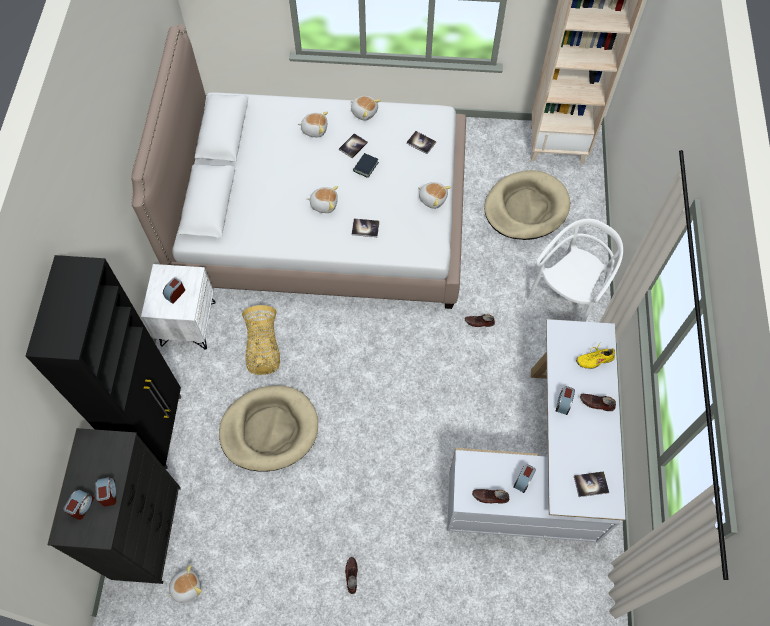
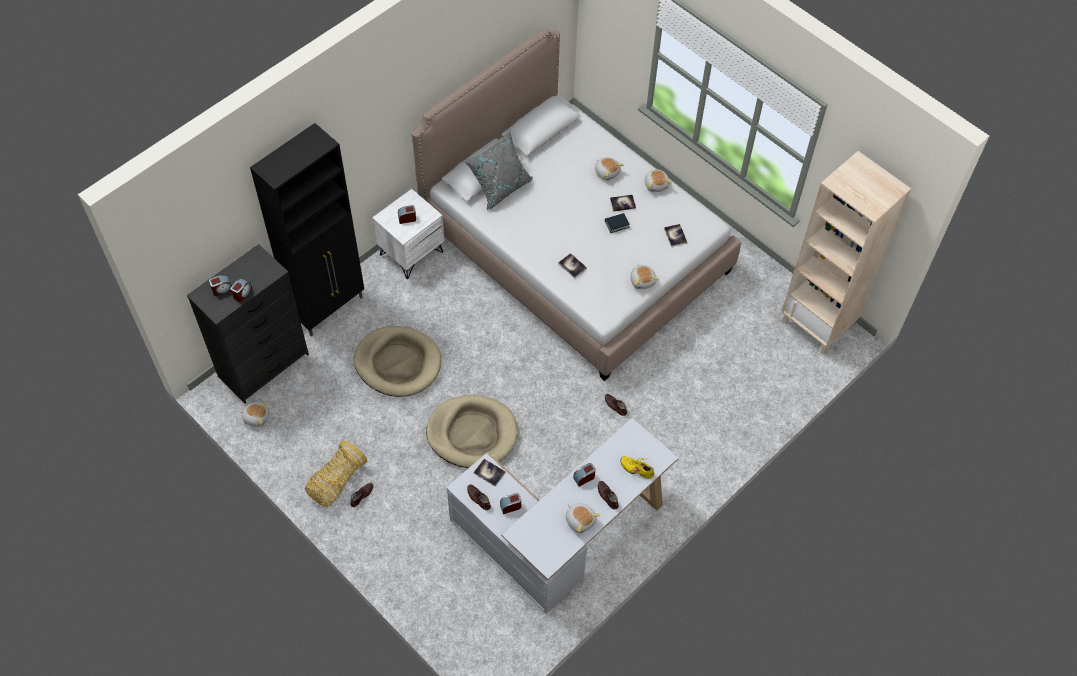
camera: 40 degrees right, 5 degrees down
(235, 204) = (500, 186): none -> grey pillow
(263, 348) = (445, 307): basket -> basket (336, 482)
(324, 204) = (561, 229): plush toy -> plush toy (580, 520)
(526, 208) = (739, 352): beige dog bed -> beige dog bed (472, 433)
(568, 296) = (703, 439): white chair -> none
(591, 484) = (548, 540): book -> book (489, 472)

